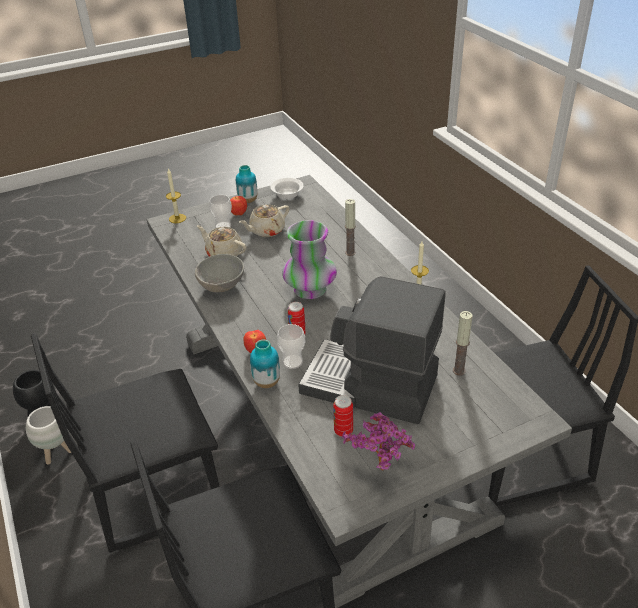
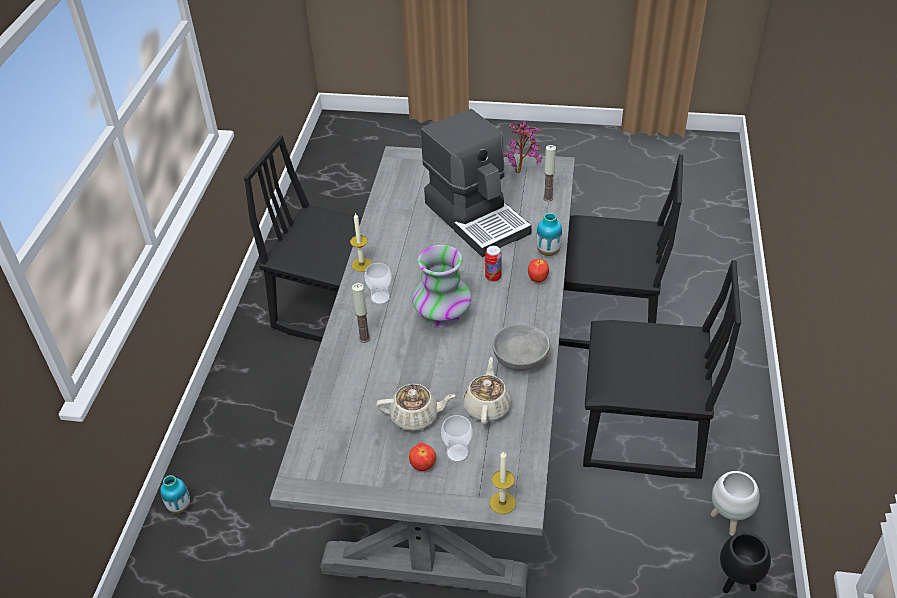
camera: 145 degrees left, 5 degrees up
(224, 253) = (487, 406): beige teapot -> beige teapot turned 150 degrees counterclockwise
(248, 200) = (392, 487): vase -> vase (179, 507)
(287, 194) = (335, 472): white bowl -> none
(292, 362) = (516, 258): cup -> cup (380, 298)
(343, 431) = (522, 199): can -> none
(459, 371) = (407, 199): candle -> candle (548, 198)

